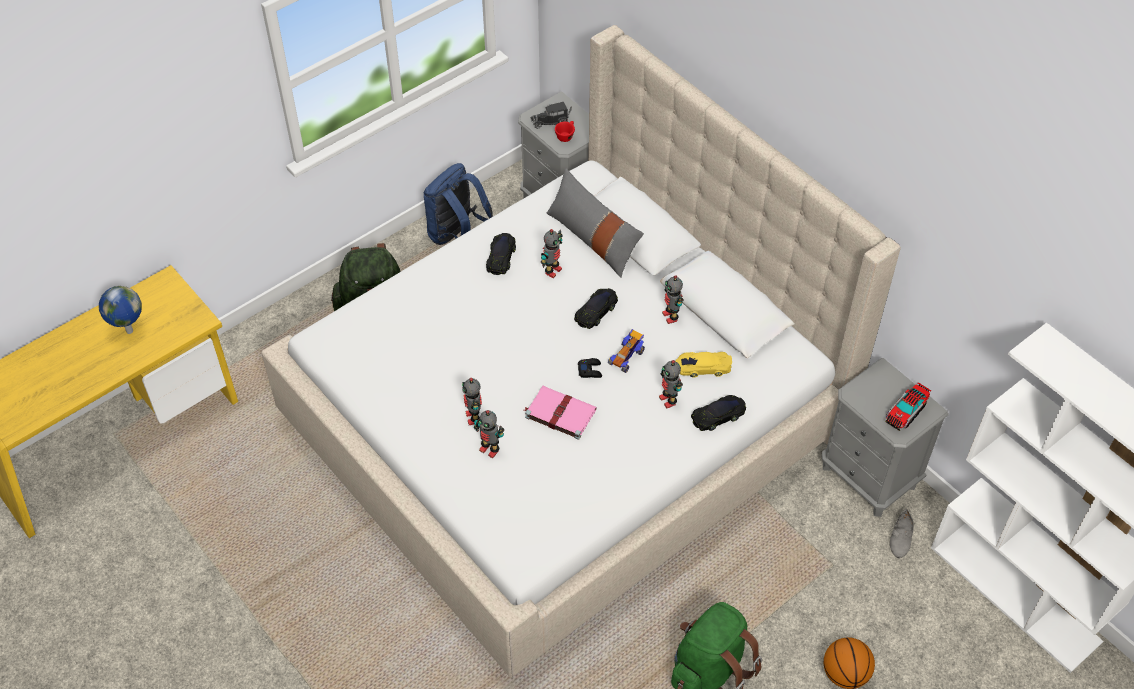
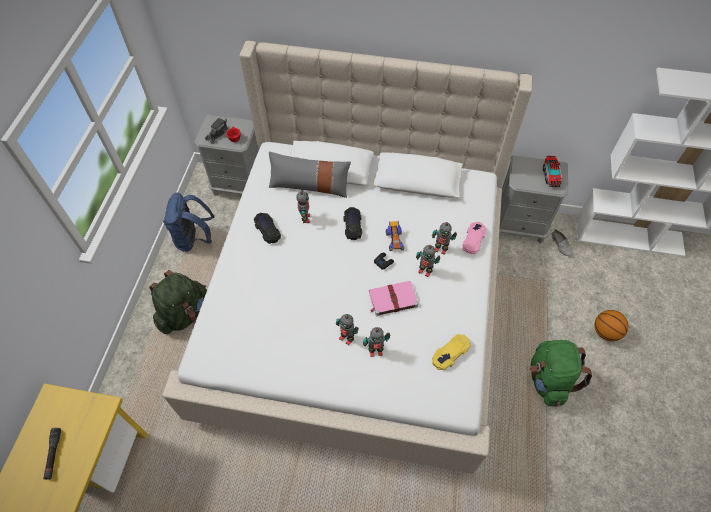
camera: 40 degrees left, 5 degrees up
(129, 331) = (53, 454): globe -> black flashlight
(671, 316) = (394, 201): toy robot -> toy robot (425, 271)
(702, 367) = (439, 218): yellow toy car -> yellow toy car (450, 353)
(718, 416) = (473, 239): black toy car -> pink toy car

